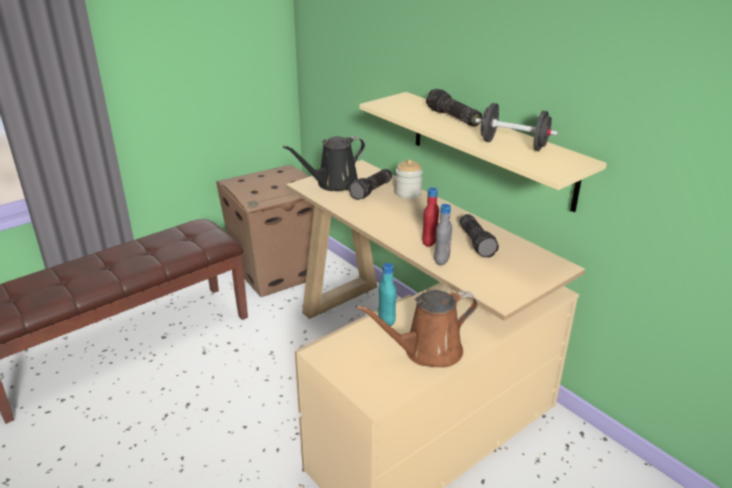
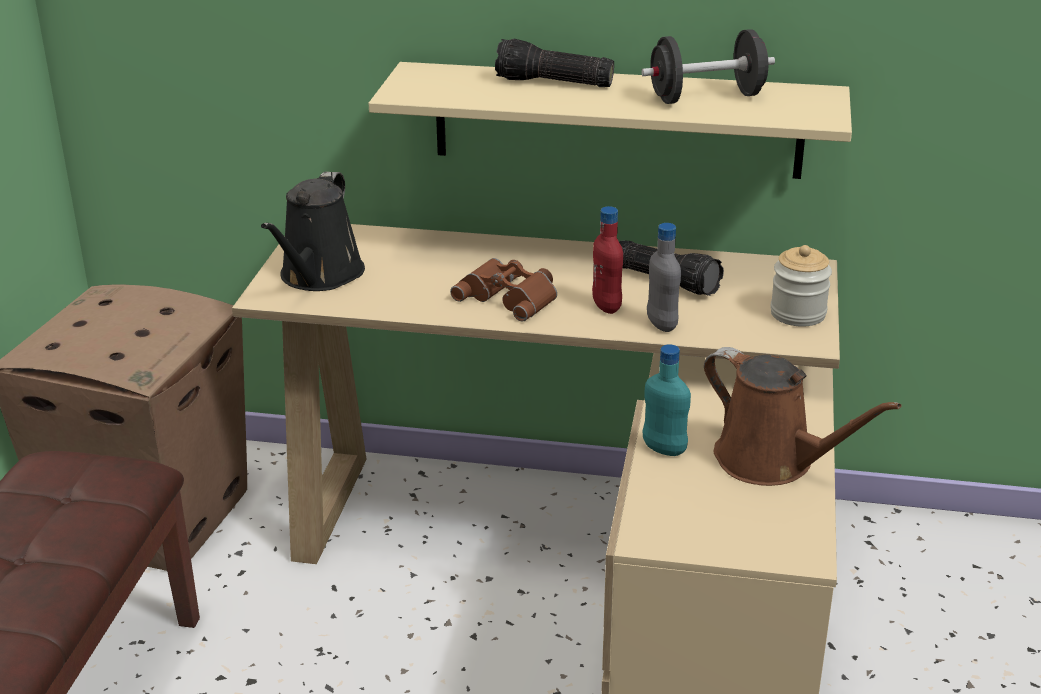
camera: 40 degrees left, 0 degrees up
(372, 191) = (399, 264): flashlight -> none
(395, 221) = (510, 296): none -> brown binoculars
(408, 193) = (460, 246): jar -> jar (798, 314)
(427, 351) = (772, 461): brown watering can -> brown watering can turned 75 degrees counterclockwise

